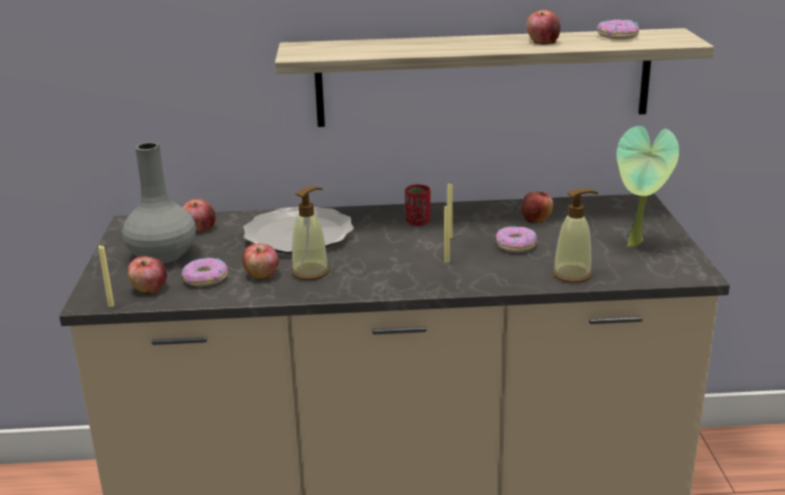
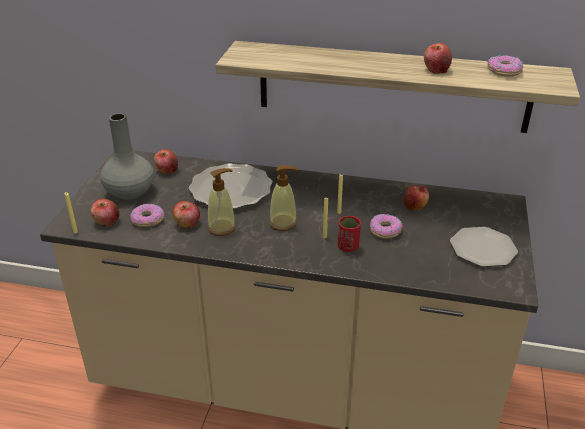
camera: 15 degrees right, 10 degrees up
(418, 222) = (322, 193): red cup -> red cup (348, 247)
(572, 275) = (414, 269): soap dispenser -> soap dispenser (283, 223)
(637, 245) = (482, 249): potted plant -> plate

